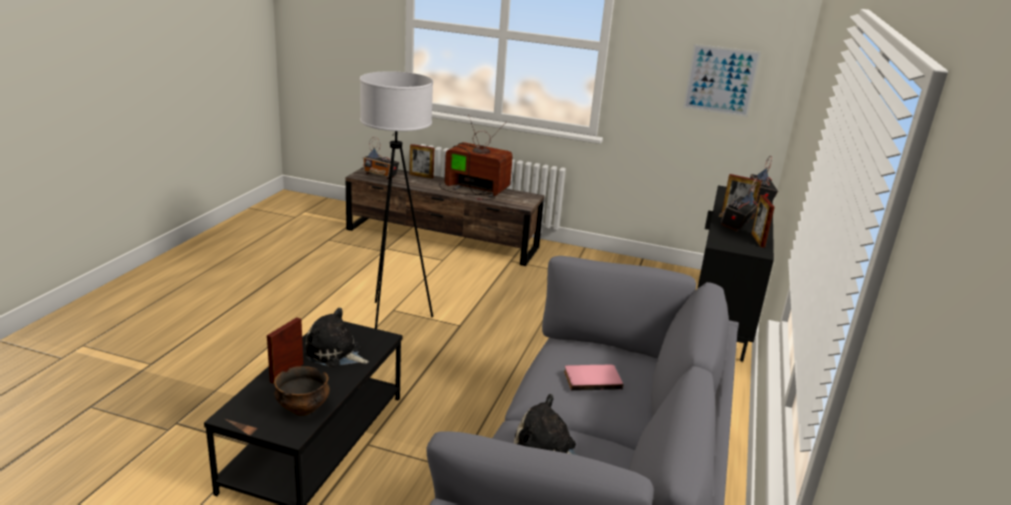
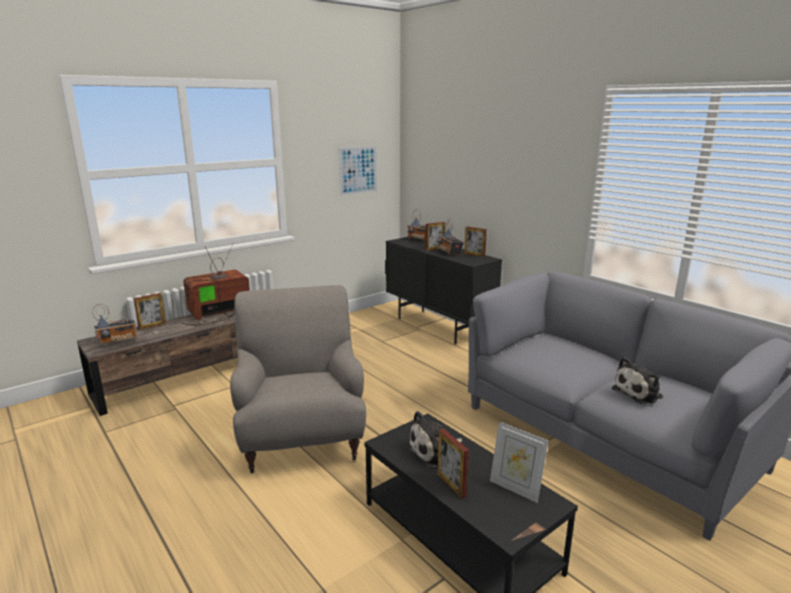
camera: 55 degrees left, 5 degrees down
(303, 408) = (515, 488): bowl -> picture frame
(393, 318) = (302, 438): white floor lamp -> grey armchair
(592, 378) = (561, 355): pink book -> none

